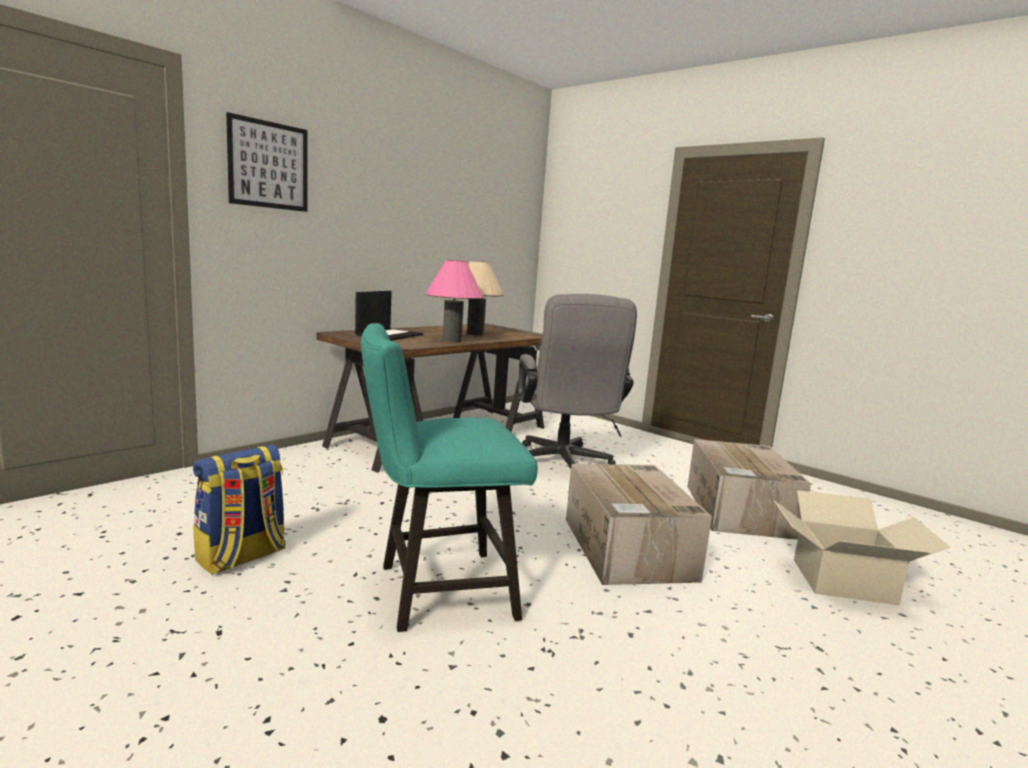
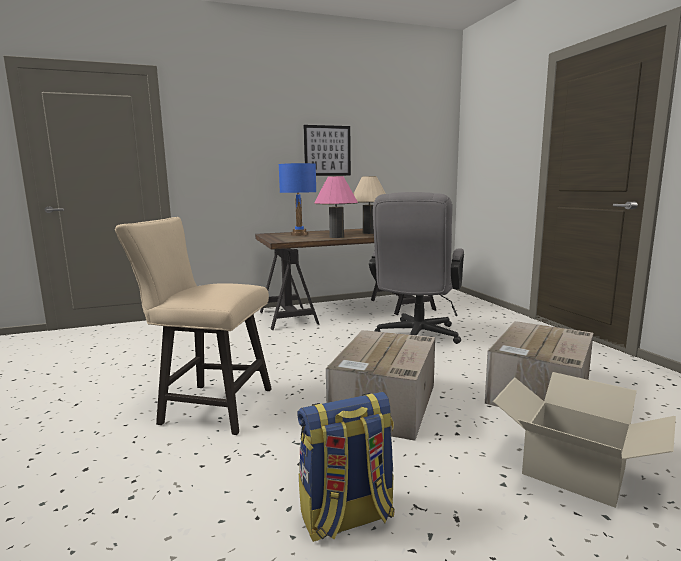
camera: 30 degrees right, 0 degrees up
(241, 557) = (136, 368): backpack -> backpack (346, 517)
(268, 165) = (216, 125): picture -> picture (327, 150)
(389, 335) = (299, 234): laptop -> blue table lamp
(435, 591) = (209, 406): turquoise chair -> beige chair

